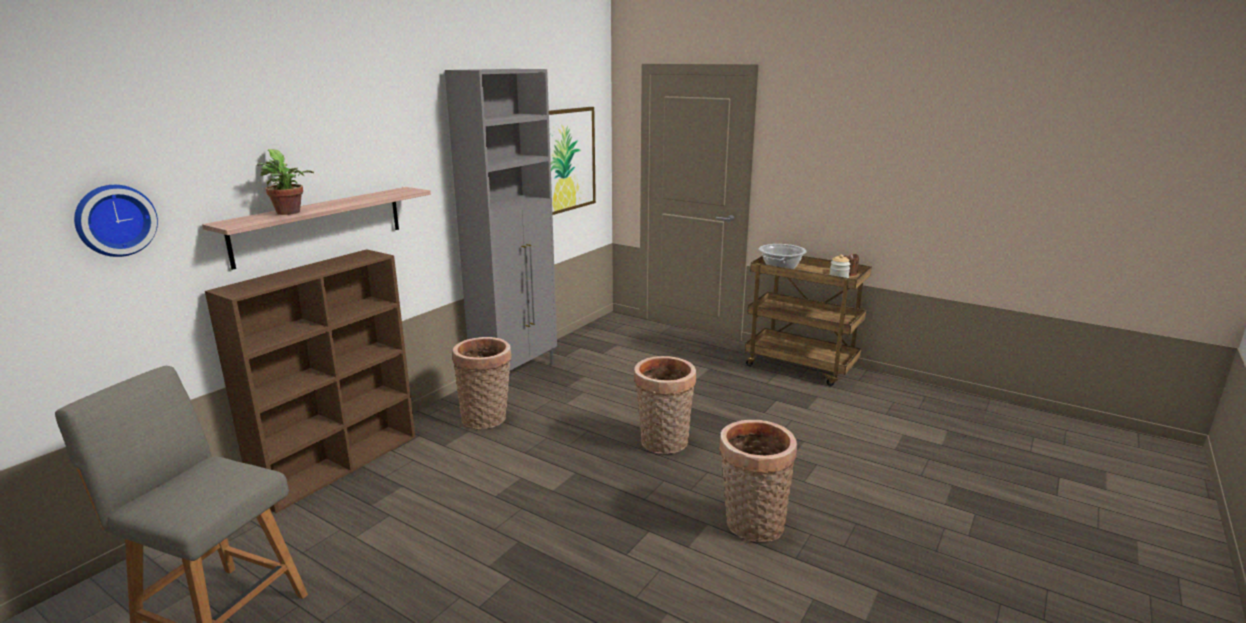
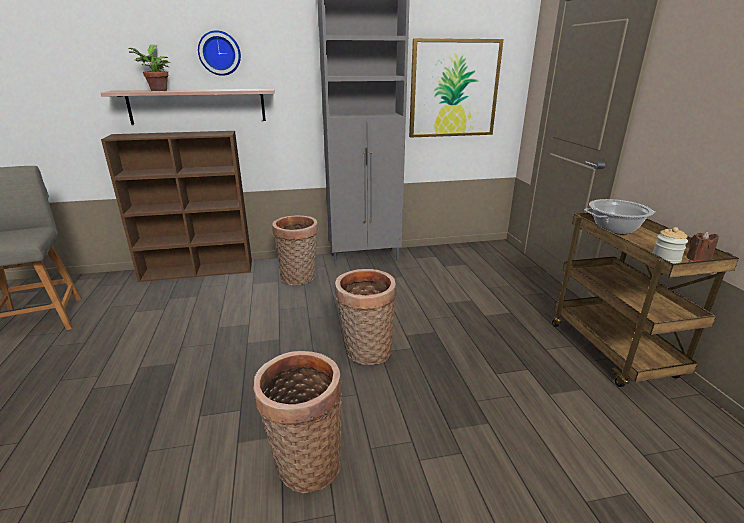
camera: 45 degrees right, 5 degrees up
(114, 220) = (56, 79): wall clock -> wall clock (220, 53)

